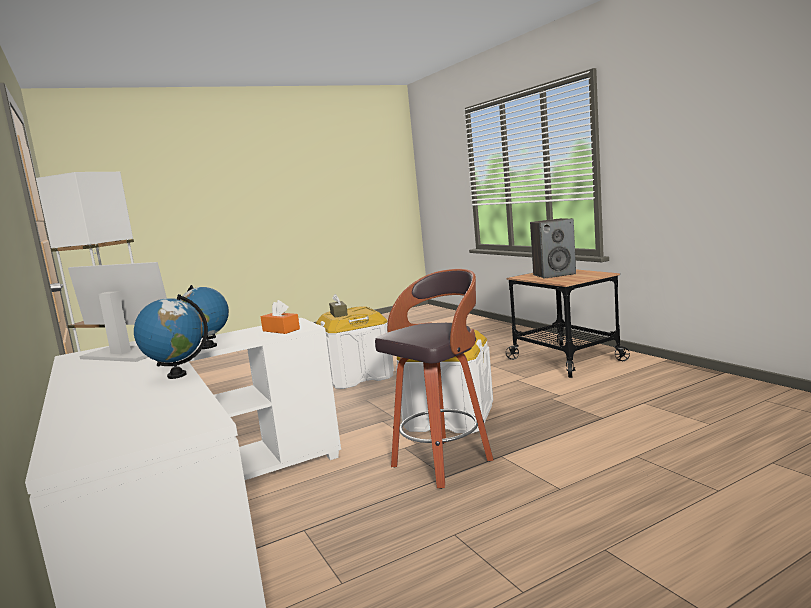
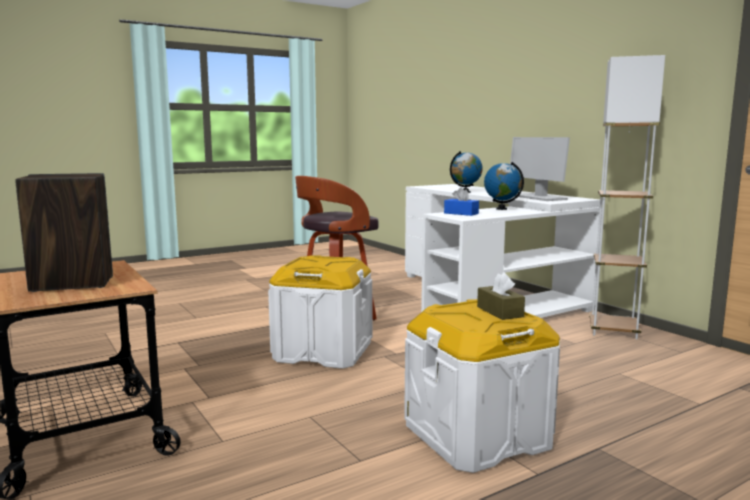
camera: 175 degrees right, 0 degrees up
(125, 354) = (538, 198): monitor -> monitor turned 45 degrees clockwise
(281, 330) = (461, 213): orange tissue box -> blue tissue box

